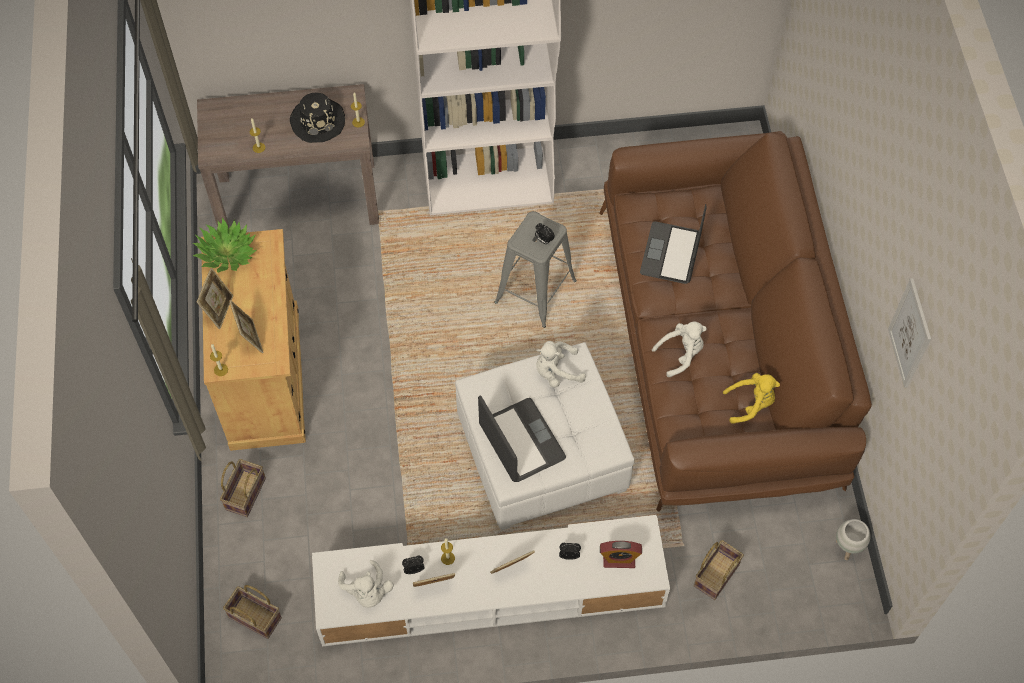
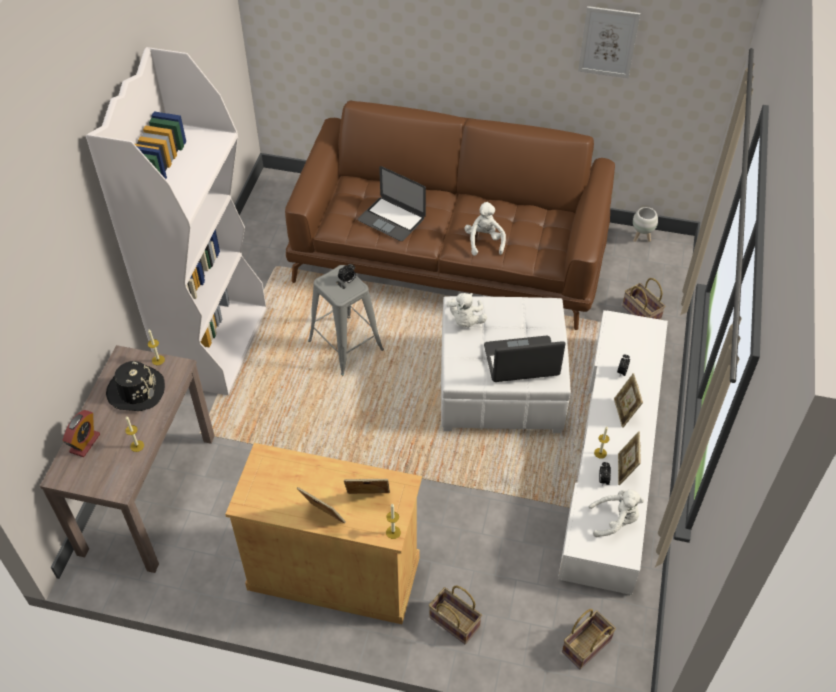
camera: 70 degrees left, 10 degrees down
(227, 253) = (258, 495): potted plant -> none
(619, 559) = (635, 343): alarm clock -> alarm clock (85, 443)
(751, 404) = (544, 217): yellow plush toy -> none

